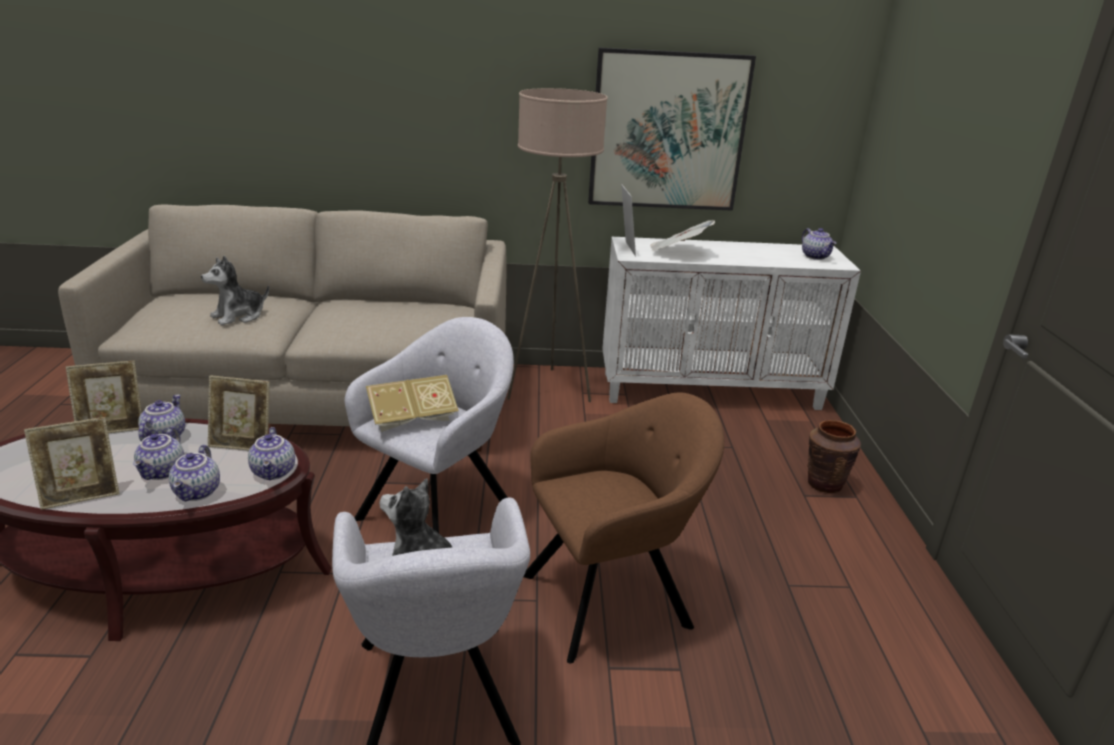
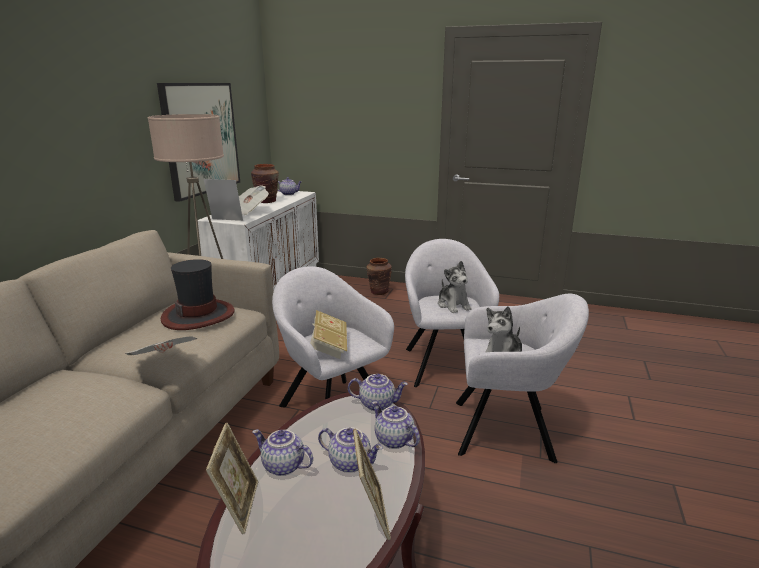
camera: 70 degrees left, 5 degrees down
(198, 492) = (393, 440): teapot -> teapot turned 150 degrees counterclockwise
(239, 316) = (81, 399): plush toy -> plush toy (453, 305)
(243, 443) = (323, 419): picture frame -> none
(308, 331) = (164, 362): none -> newspaper
(418, 320) = (198, 315): none -> hat
(612, 598) = (443, 363): brown armchair -> grey armchair
(752, 252) = (267, 201): none -> brown vase

